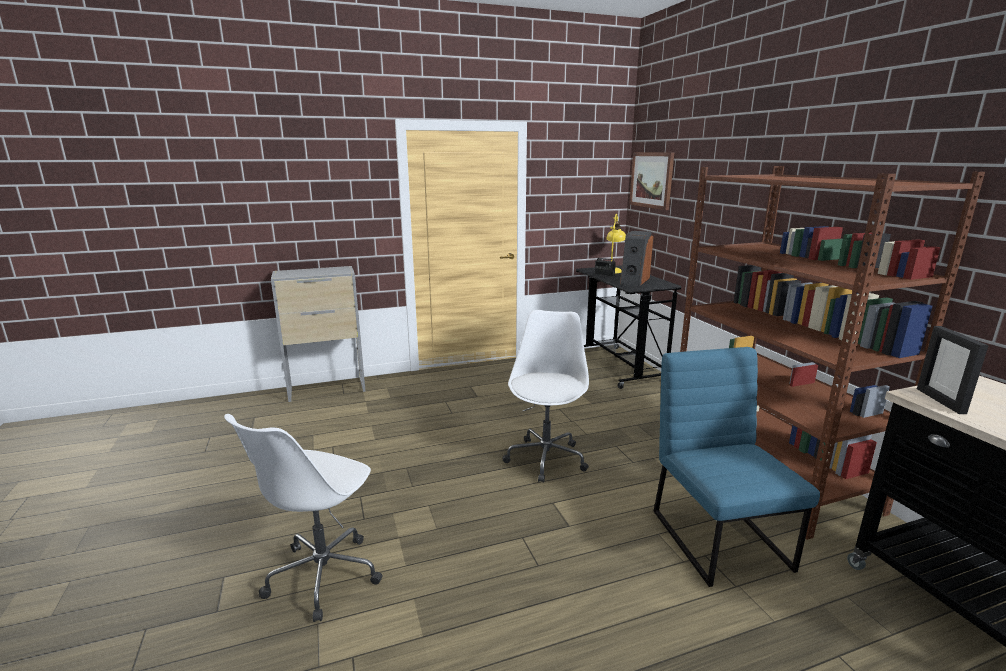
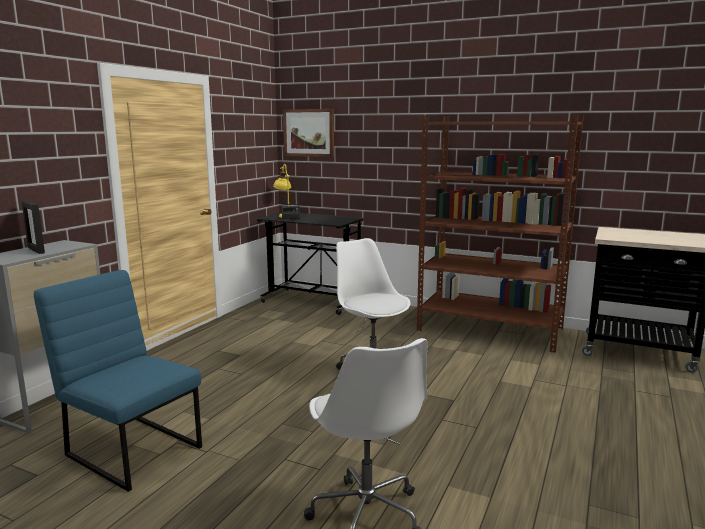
camera: 45 degrees left, 5 degrees down
(634, 281) = (324, 219): speaker -> none
(718, 536) = (524, 368): blue chair -> blue chair (132, 449)
(941, 401) = (617, 237): picture frame -> picture frame (37, 250)

